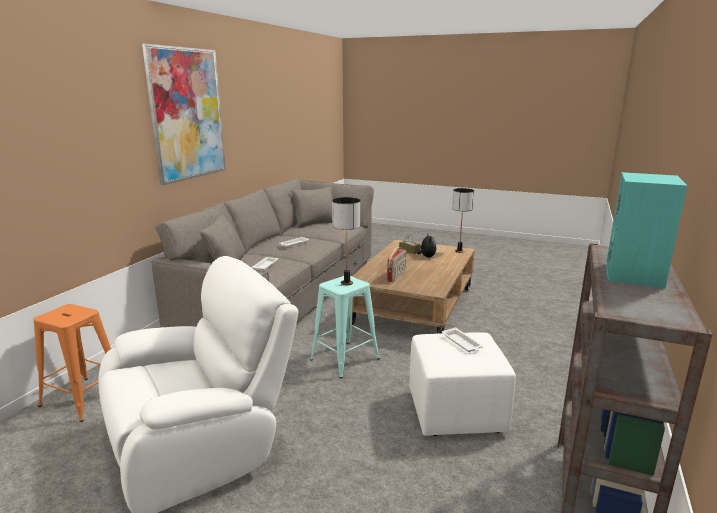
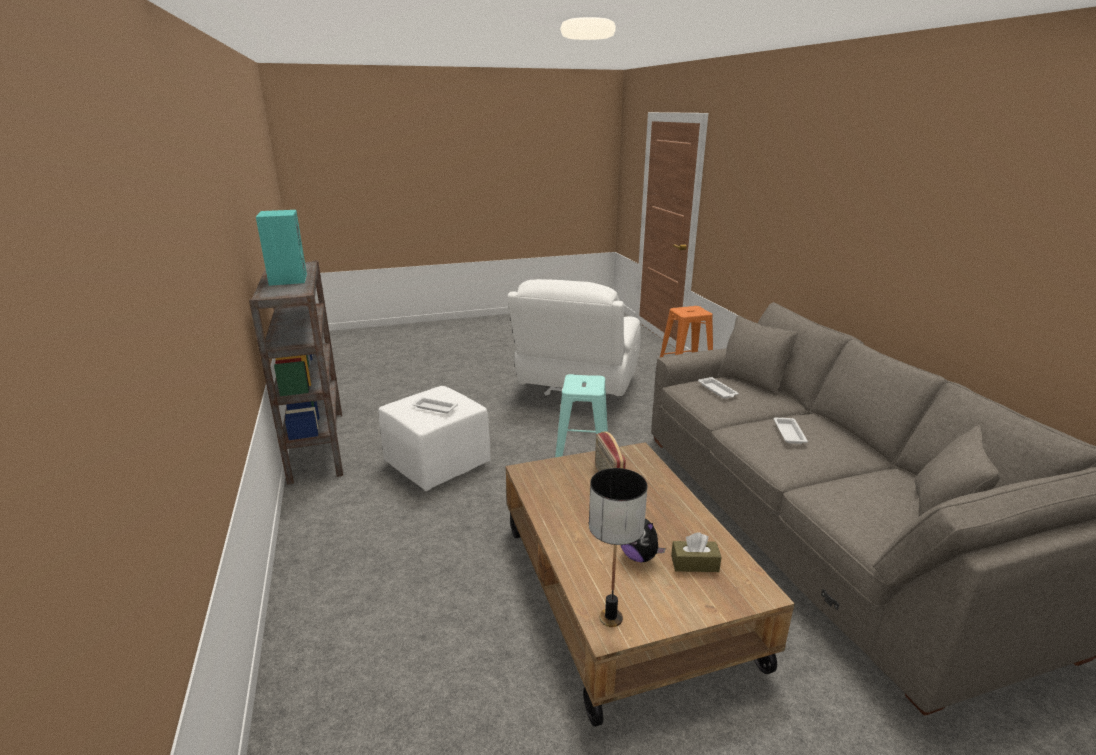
camera: 140 degrees right, 5 degrees up
(187, 114) = (900, 200): picture -> none
(346, 283) = (583, 384): table lamp -> none

